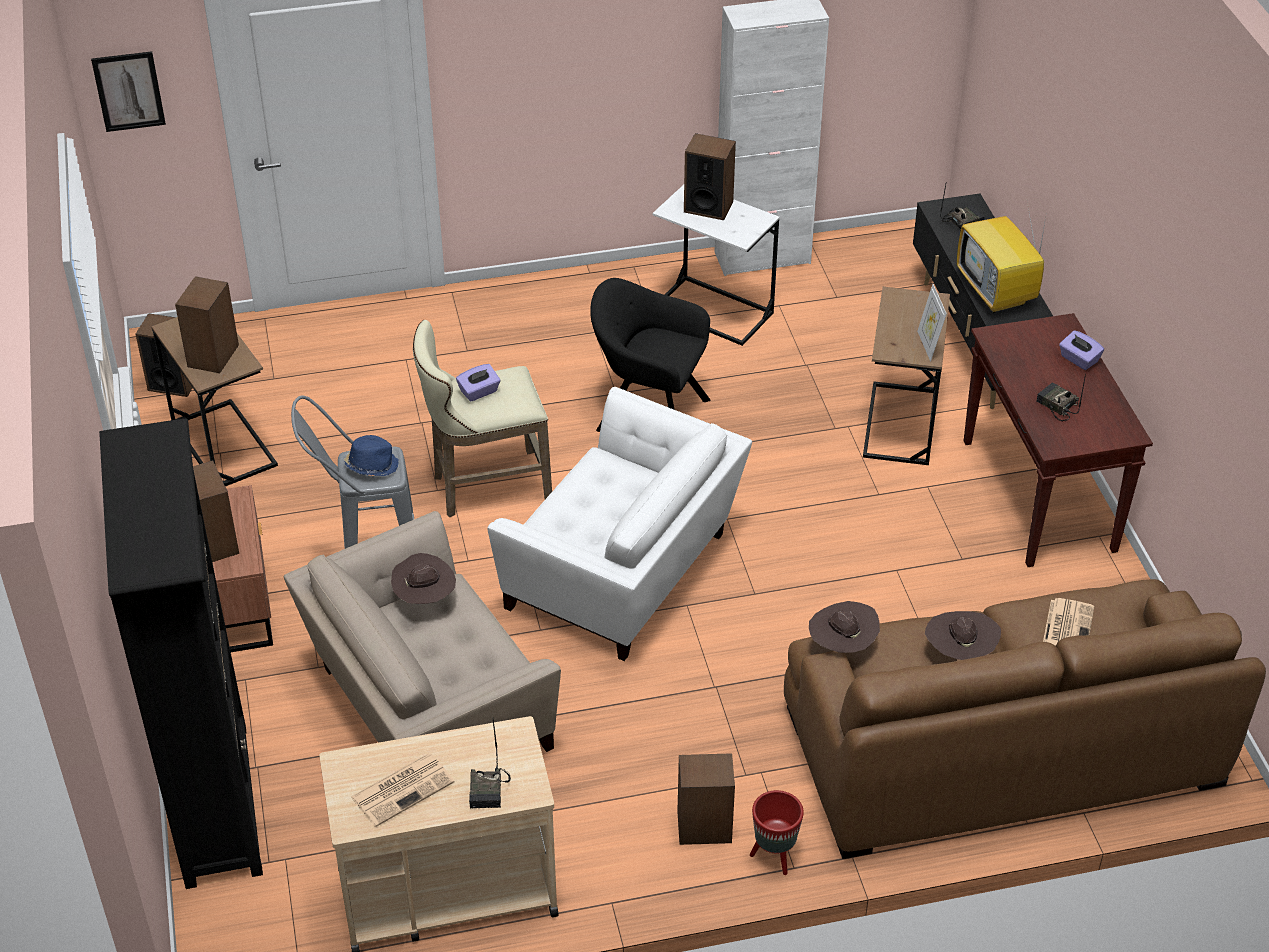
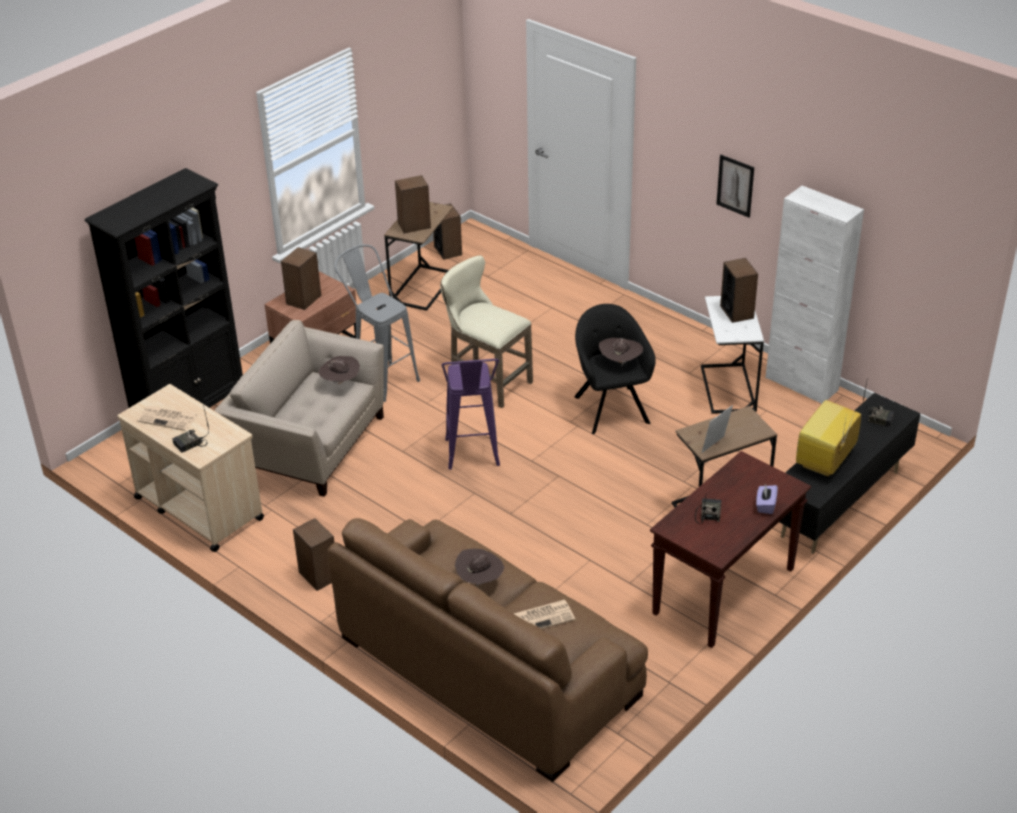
camera: 55 degrees right, 5 degrees down
(129, 91) = (486, 72): picture -> picture (735, 185)
(371, 465) = (383, 305): blue hat -> none
(479, 392) = (484, 313): purple tissue box -> none
(622, 574) = (473, 459): white armchair -> purple stool
(774, 857) = (320, 611): red planter -> none
(841, 645) = (441, 533): brown hat -> brown hat (620, 362)

